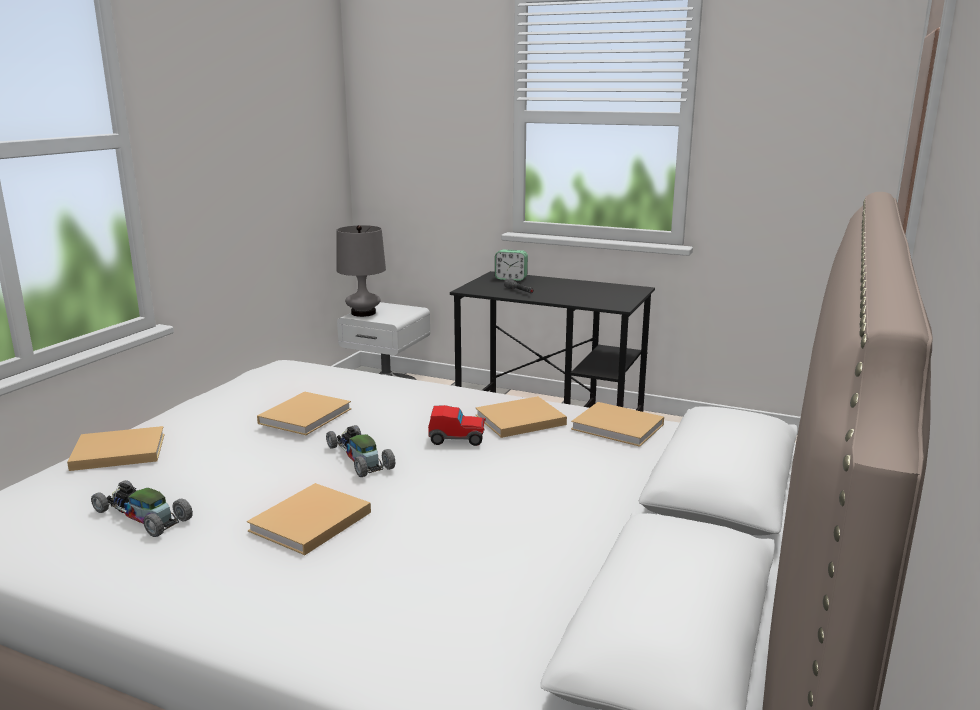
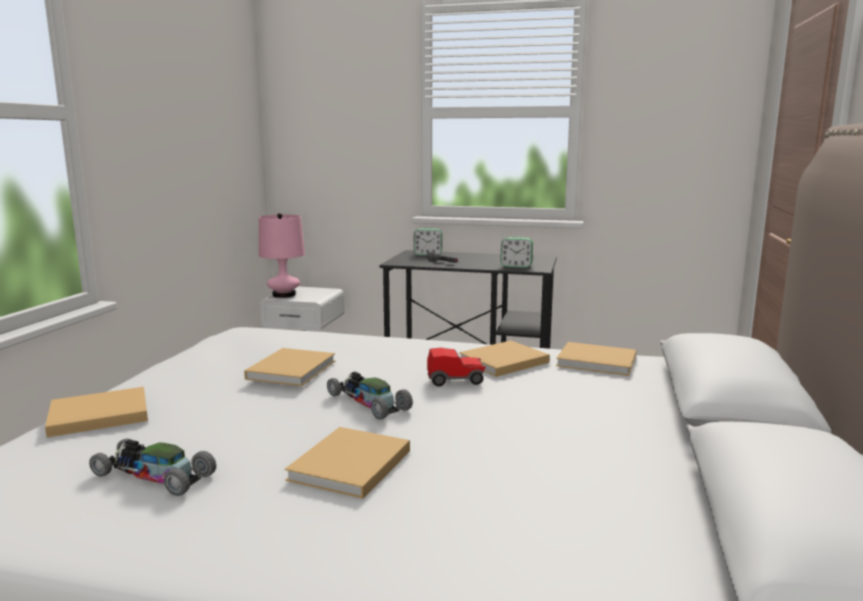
camera: 10 degrees left, 5 degrees down
(363, 313) = (284, 295): grey table lamp -> pink table lamp
(597, 300) = (516, 266): none -> alarm clock

